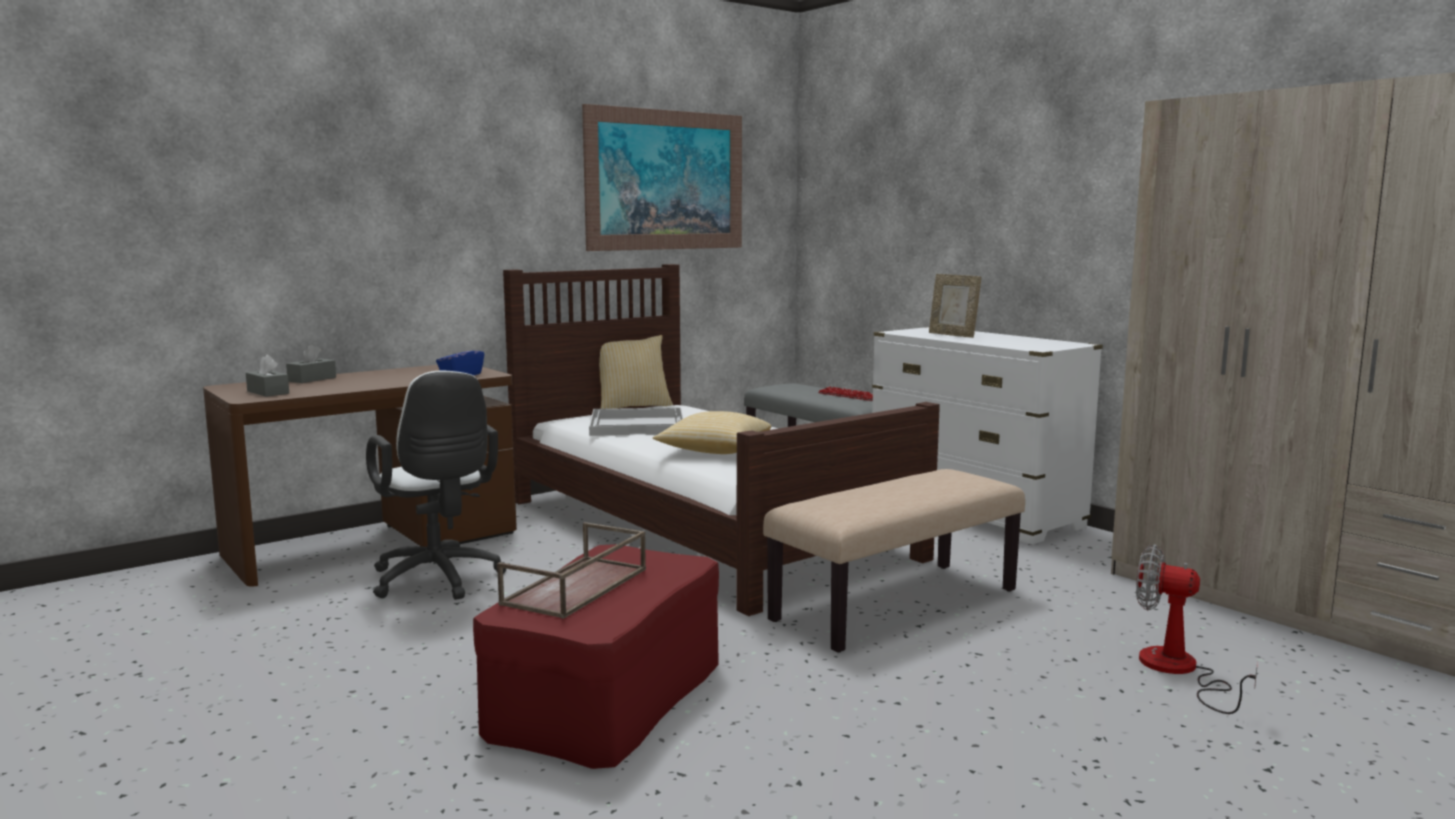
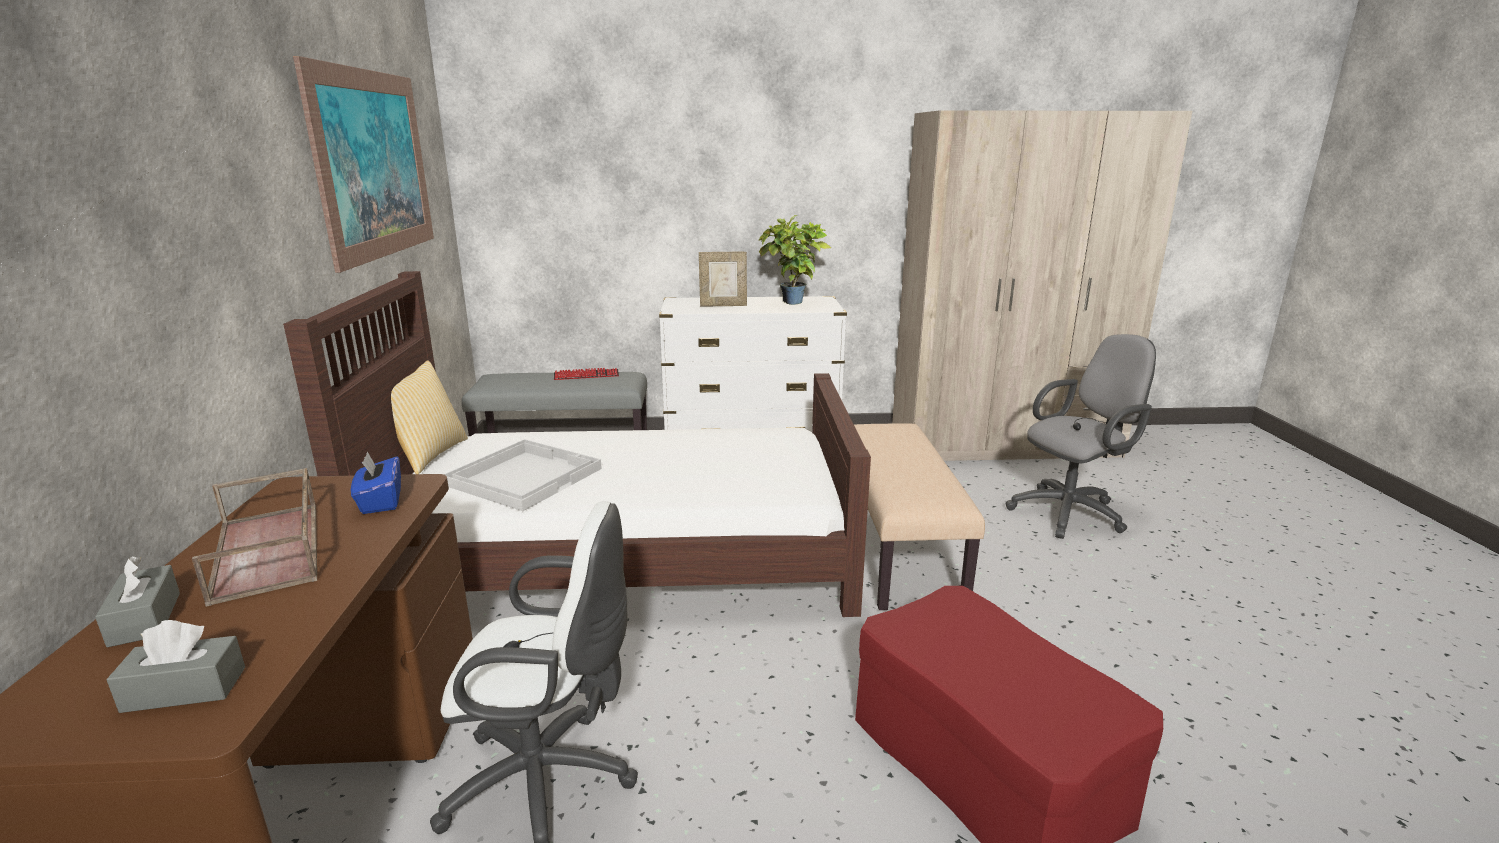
camera: 55 degrees left, 10 degrees up
(576, 587) = (997, 683): brown tray -> brown tray (269, 551)
(714, 451) = (687, 477): pillow -> none
(1022, 342) = (792, 304): none -> potted plant
(1179, 671) = (1071, 512): fan -> grey office chair

